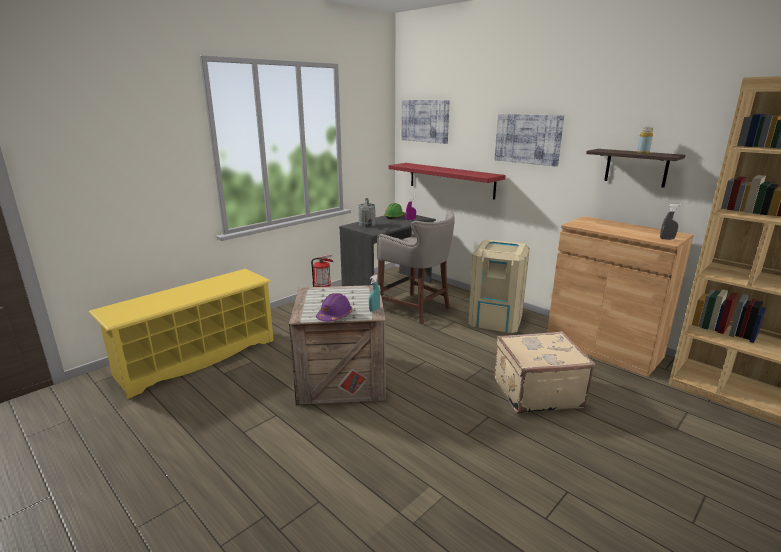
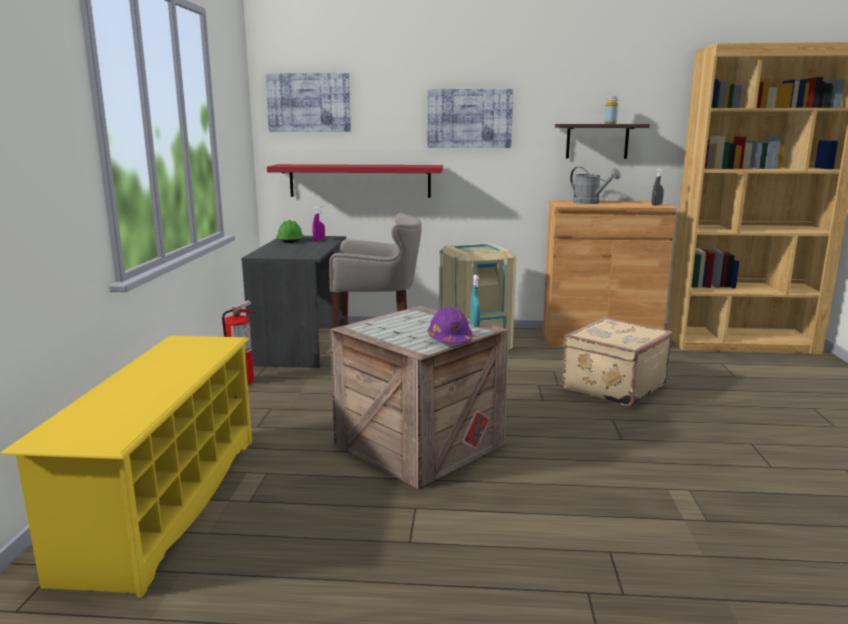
camera: 40 degrees left, 5 degrees down
(367, 225) = (278, 252): grey watering can -> grey watering can (590, 203)

